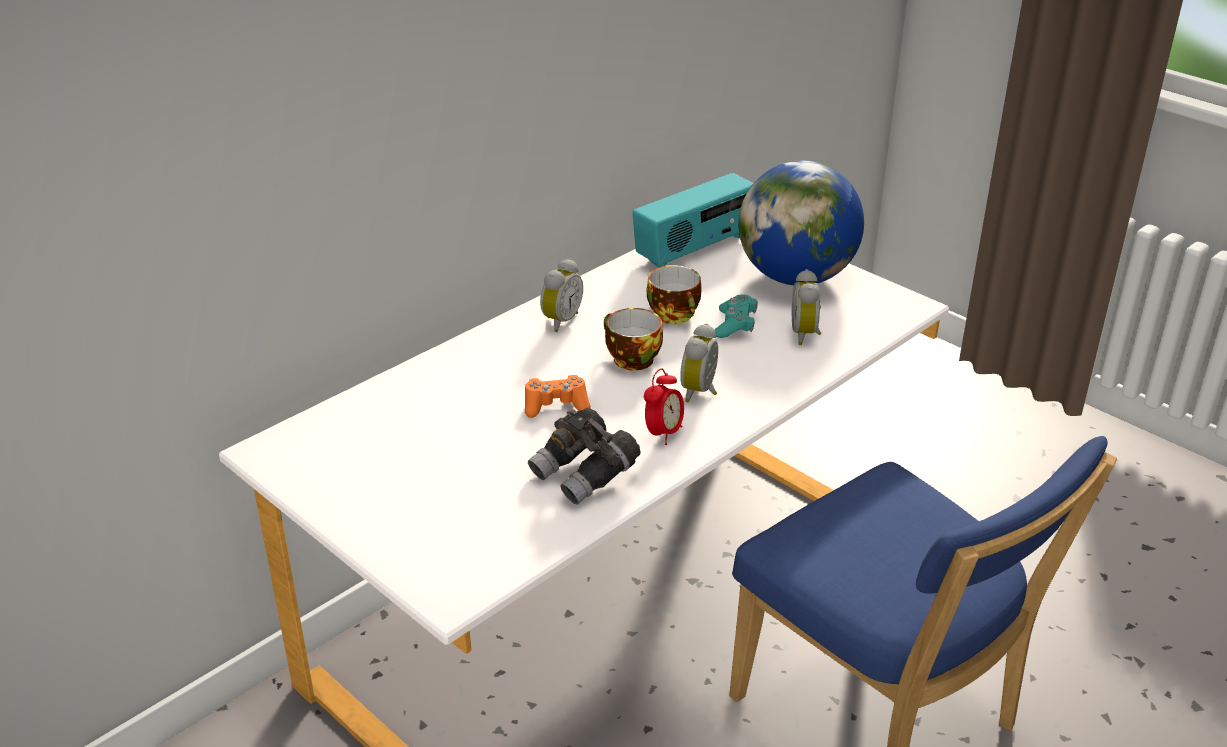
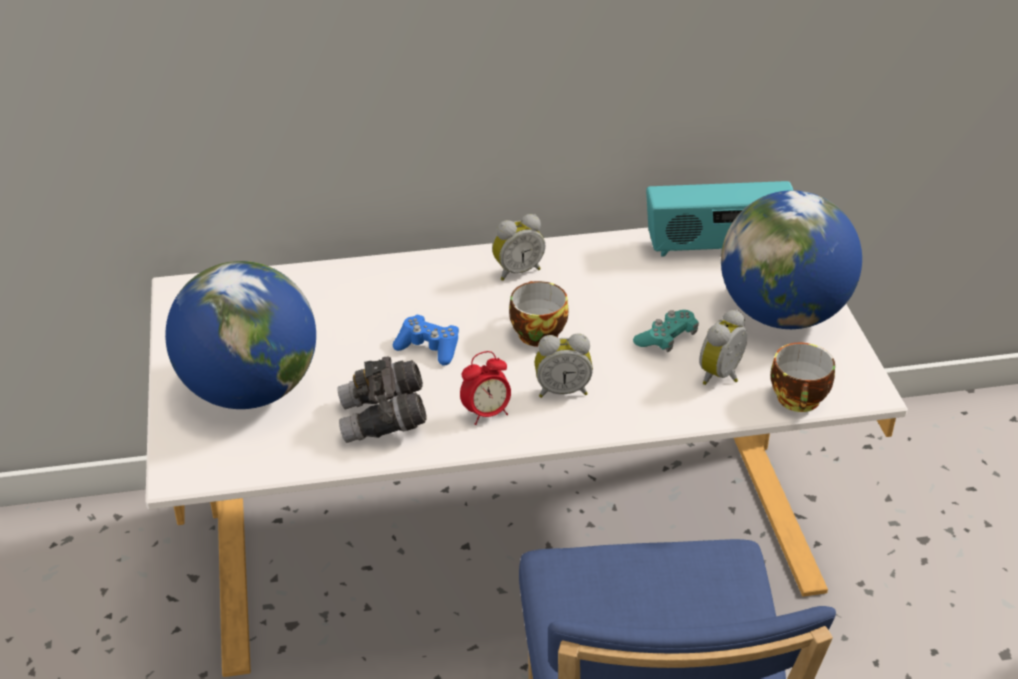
camera: 35 degrees right, 5 degrees up
(436, 503) = (250, 391): none -> globe
(556, 405) = (428, 348): orange game controller -> blue game controller
(676, 315) = (623, 307): cup -> cup (800, 400)
(701, 392) = (562, 390): alarm clock -> alarm clock turned 150 degrees counterclockwise

